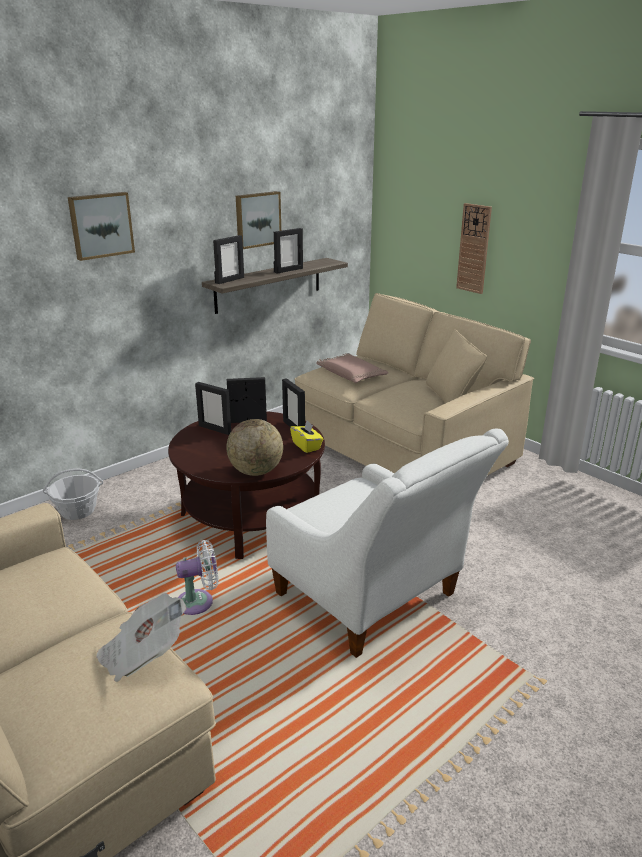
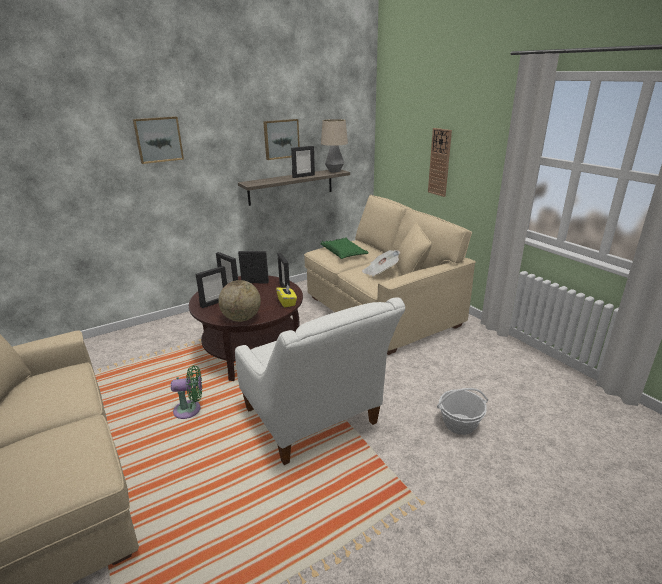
camera: 10 degrees right, 0 degrees up
(77, 511) = (139, 337): basket -> basket (459, 424)
(143, 654) = (85, 449): newspaper -> newspaper (380, 272)
(199, 602) = (190, 409): white fan -> green fan
(229, 280) = (257, 181): picture frame -> picture frame (214, 302)
(325, 262) = (334, 171): none -> table lamp
(351, 373) = (343, 252): beige pillow -> green pillow

